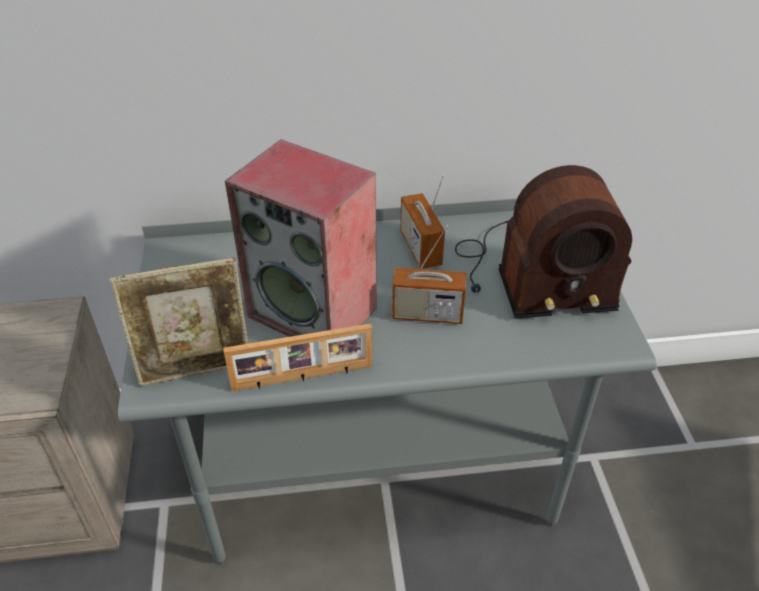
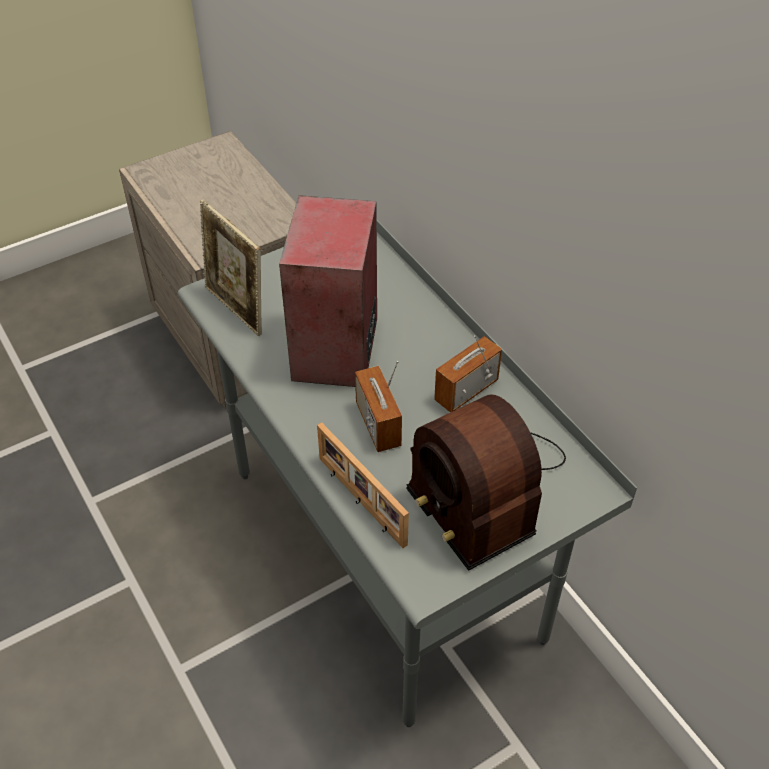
camera: 65 degrees right, 5 degrees up
(303, 378) = (259, 372): picture frame -> picture frame (360, 501)

